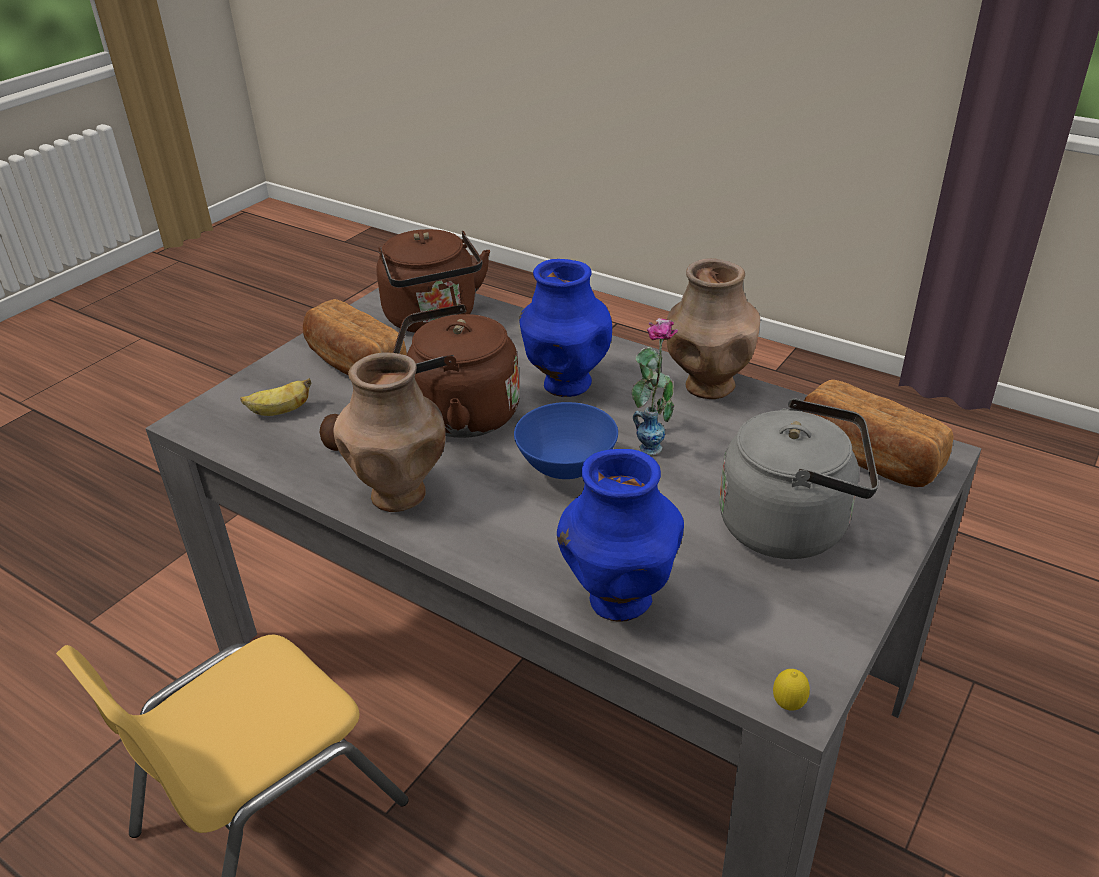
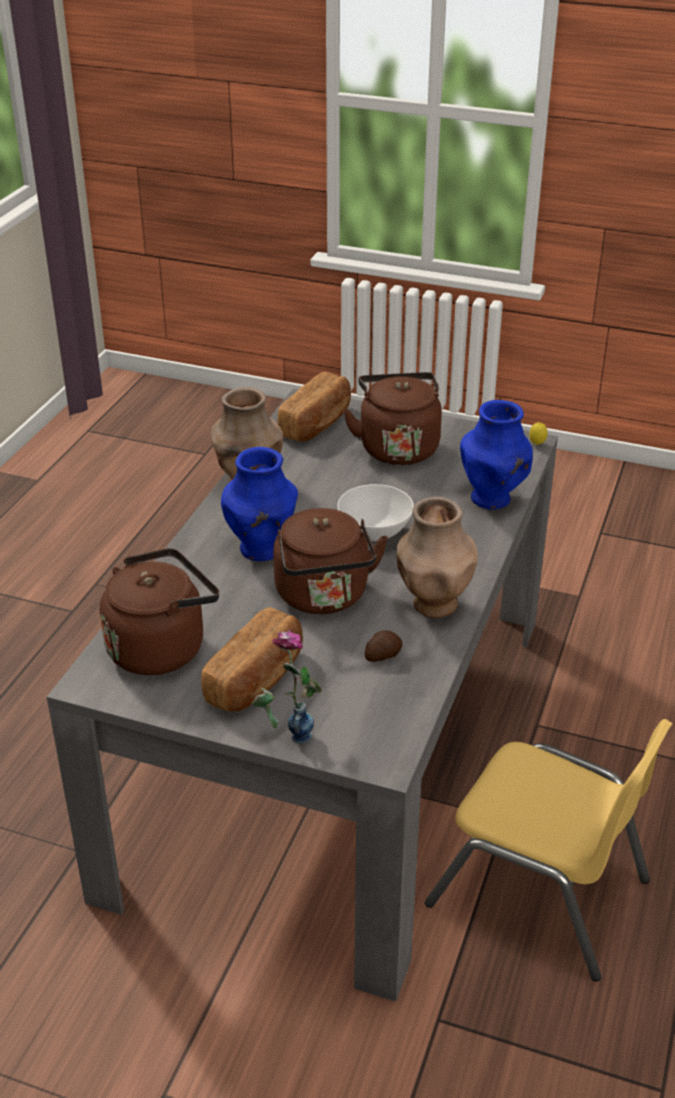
camera: 105 degrees left, 0 degrees up
(280, 412) = (350, 704): banana -> none
(566, 470) = (375, 534): blue bowl -> white bowl
(652, 439) = (325, 502): vase -> vase (286, 737)
(791, 526) = (397, 447): grey kettle -> brown kettle

